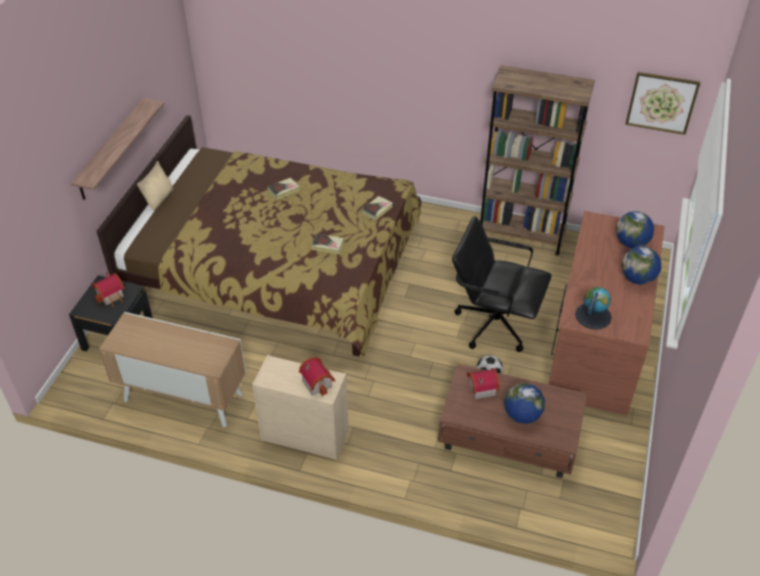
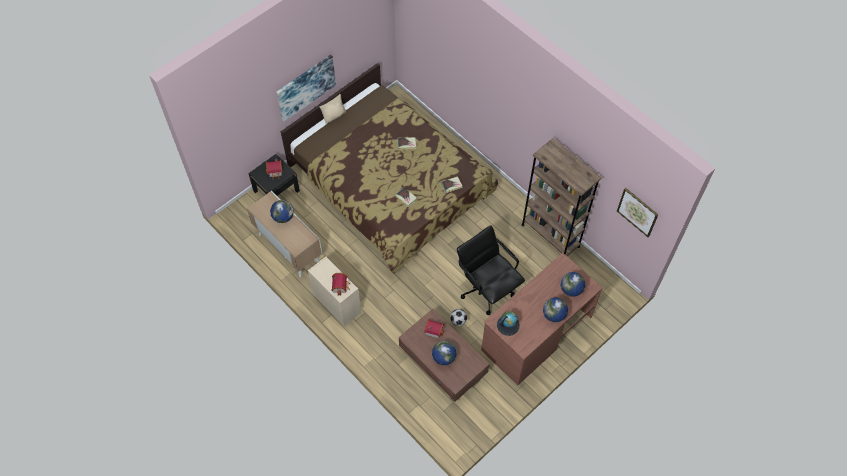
camera: 30 degrees right, 15 degrees up
(111, 149) = (305, 87): shelf -> picture
(165, 336) = (283, 217): none -> globe

